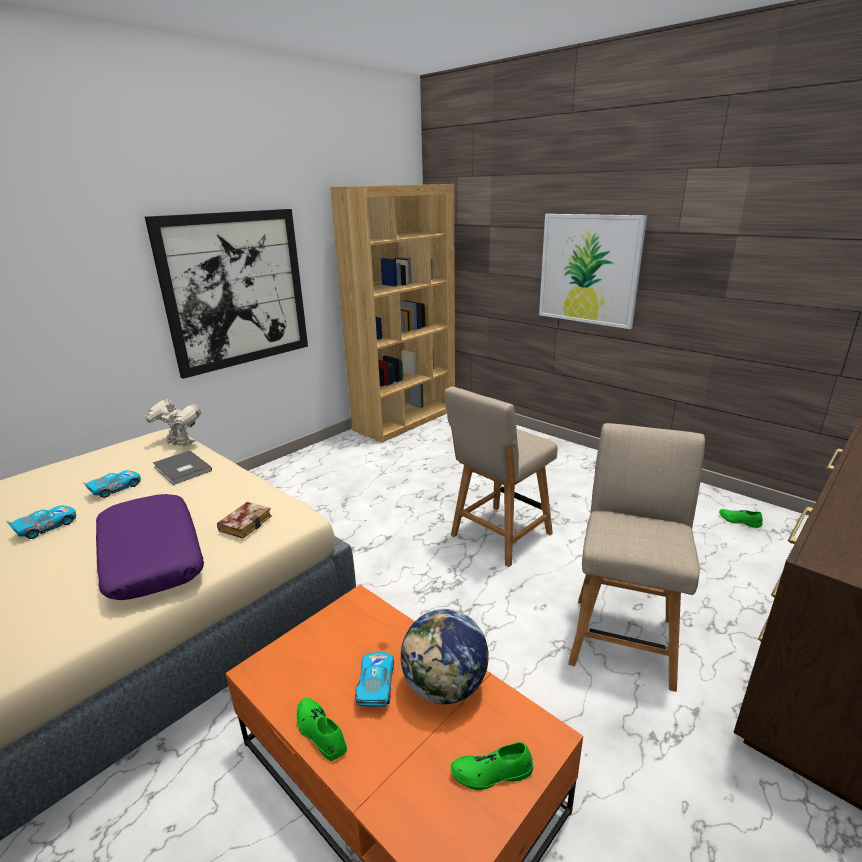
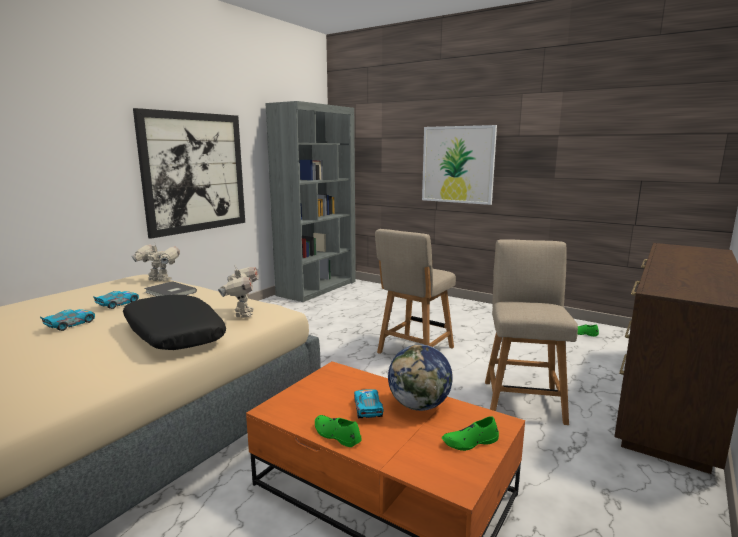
camera: 10 degrees left, 10 degrees down
(150, 557) = (173, 334): purple pillow -> black pillow
(246, 522) = (242, 314): book -> toy robot
(405, 420) = (317, 288): brown bookcase -> grey bookcase

